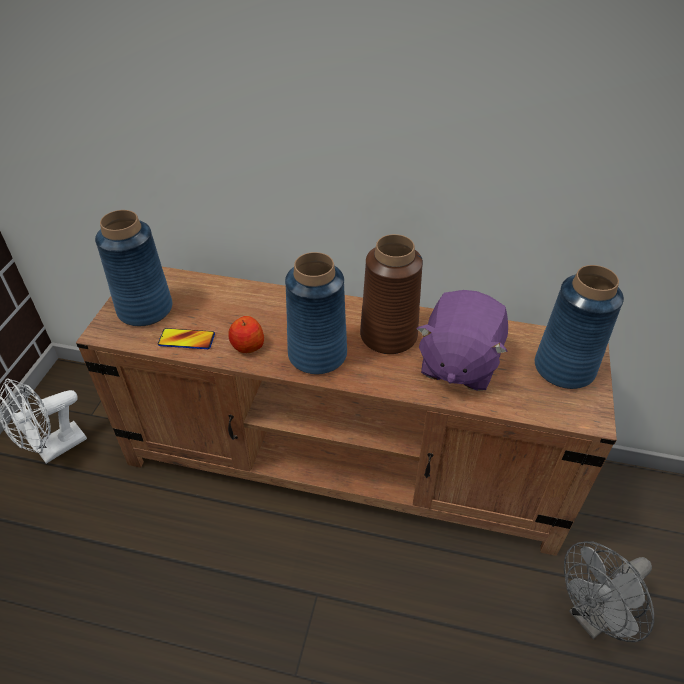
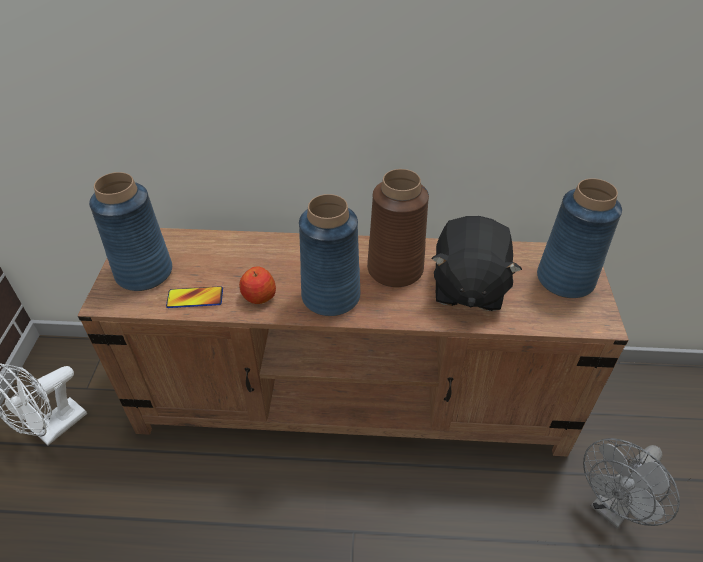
camera: 10 degrees left, 0 degrees up
(458, 363) = (467, 287): purple plush toy -> black plush toy

